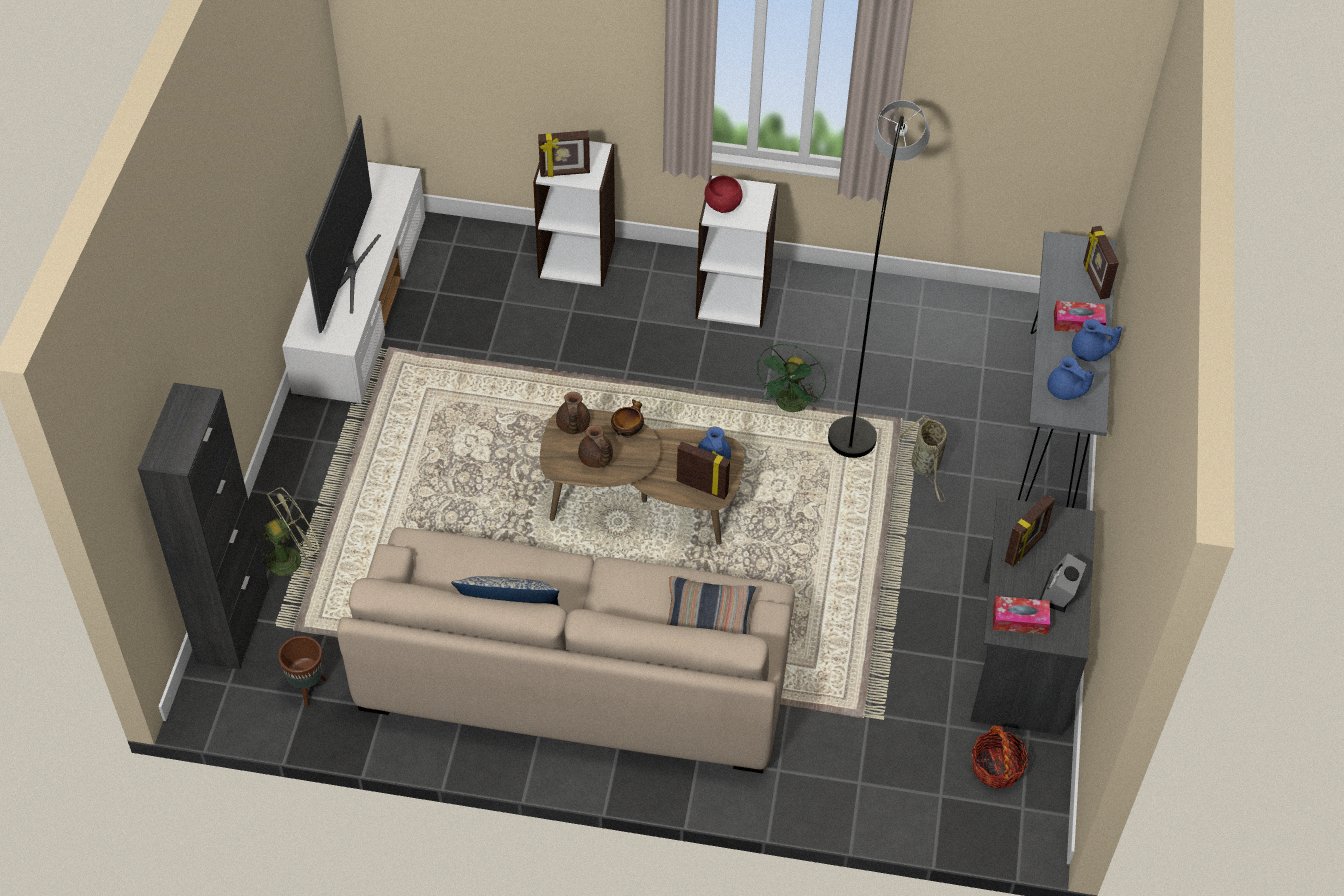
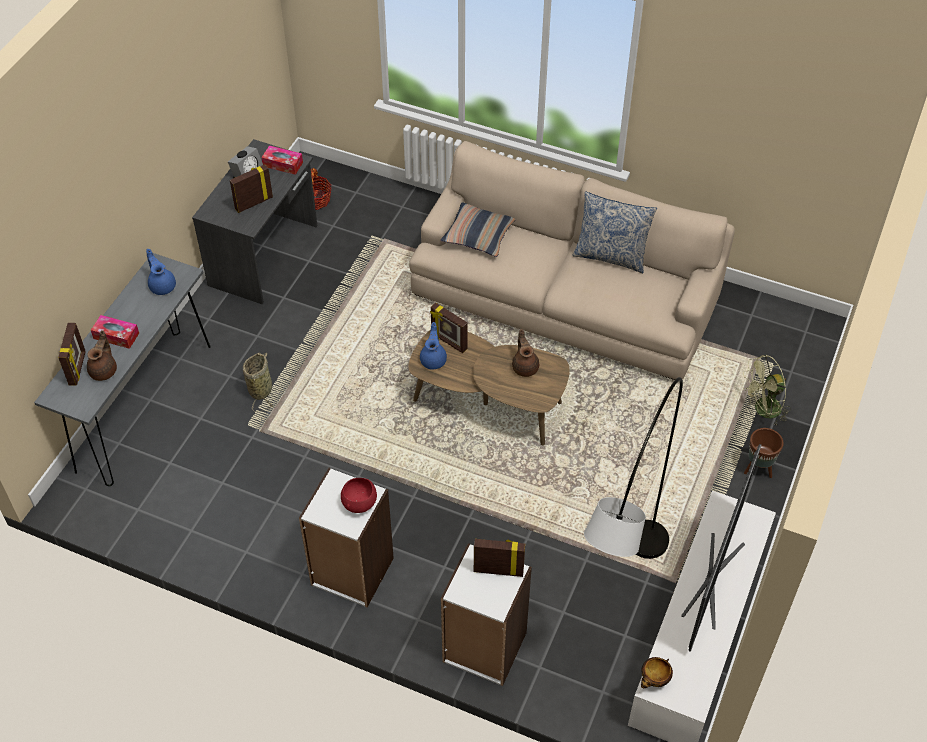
camera: 165 degrees left, 0 degrees up
(233, 624) = (804, 370): black cabinet -> none
(307, 689) = (750, 319): brown planter -> brown planter (758, 469)
(572, 426) = (537, 396): brown teapot -> brown teapot (104, 370)
(627, 431) = (495, 384): bowl -> bowl (654, 680)
(790, 406) = (343, 458): green fan -> none
(865, 371) = (269, 478): grey floor lamp -> grey floor lamp (618, 604)
(1090, 352) = (124, 311): blue teapot -> none

